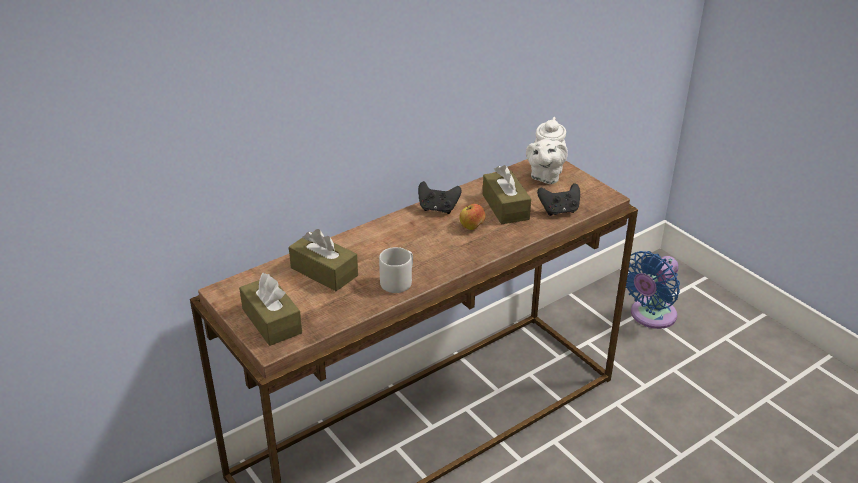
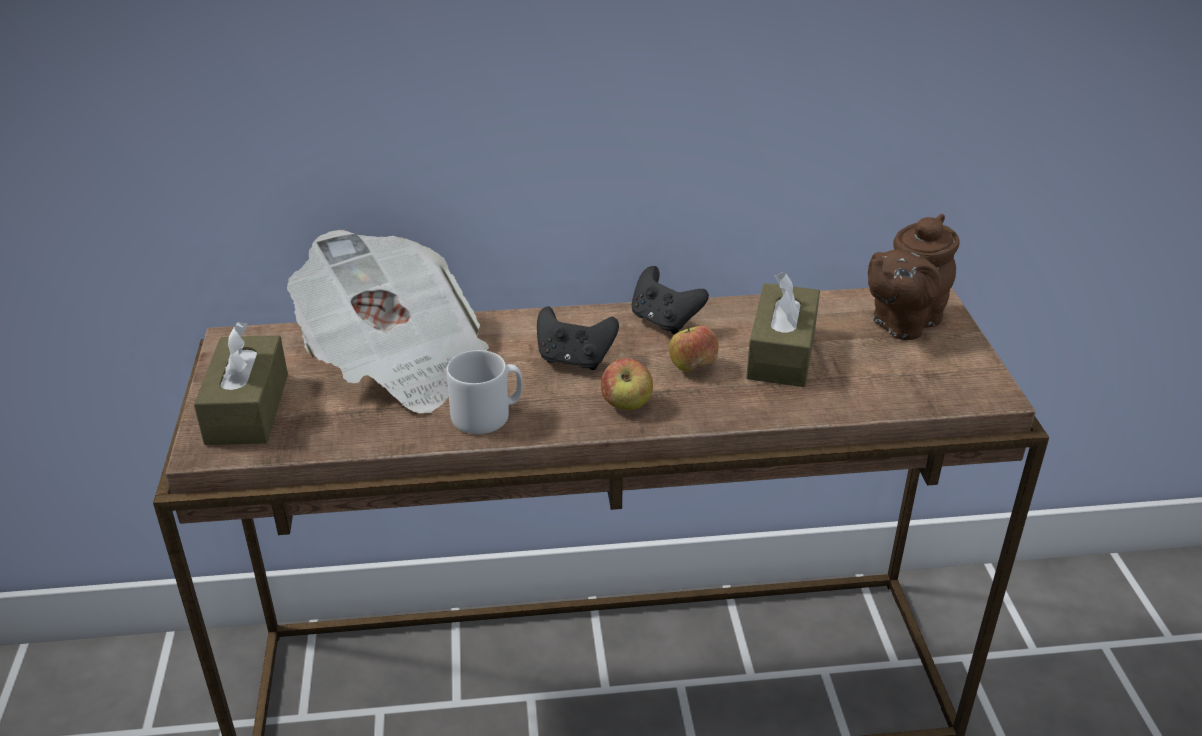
camera: 30 degrees right, 0 degrees up
(324, 272) = (395, 361): brown tissue box -> newspaper
(458, 254) = (626, 404): none -> apple
(545, 176) = (902, 323): white teapot -> brown teapot
(559, 210) = (874, 389): black game controller -> black game controller (574, 360)
(650, 316) = (1115, 658): blue fan -> none

